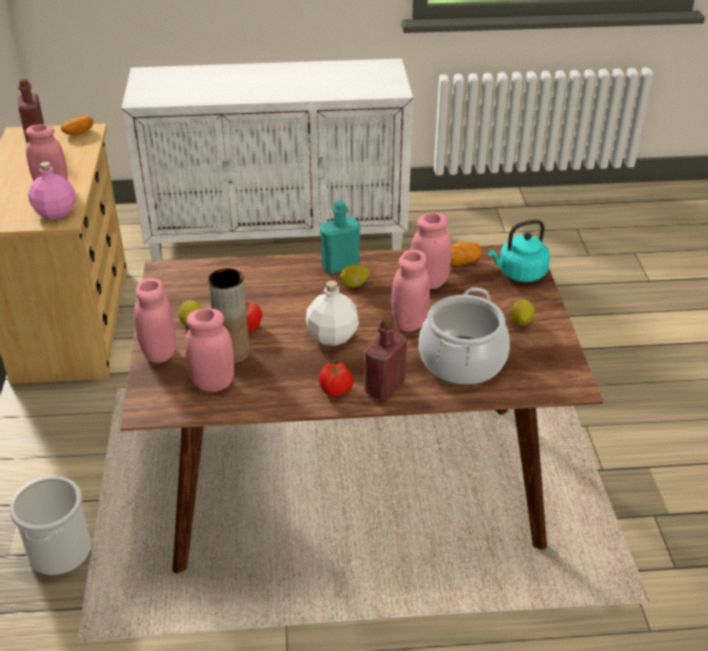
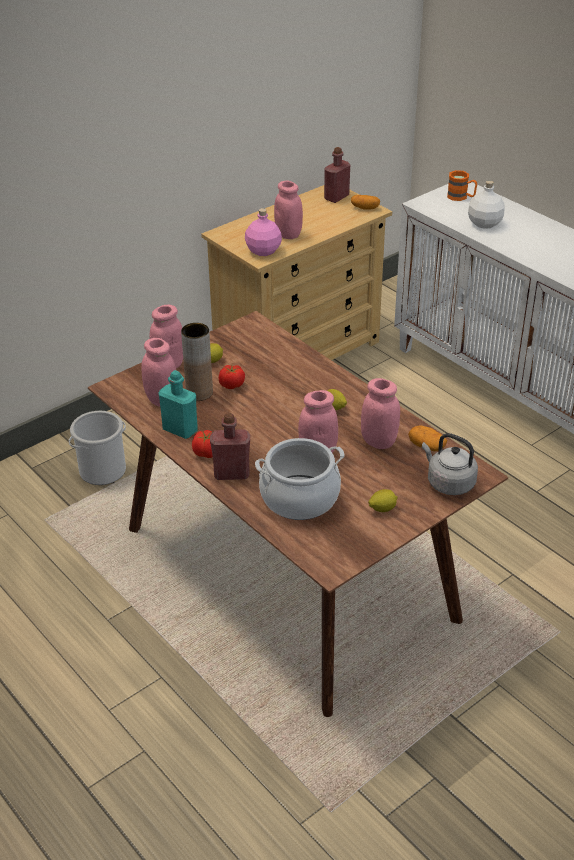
camera: 55 degrees right, 0 degrees up
(159, 81) = (461, 197): none -> orange mug
(332, 337) = (262, 426): white bottle -> white bottle (484, 224)
(340, 266) = (348, 391): turquoise bottle -> turquoise bottle (180, 430)
(519, 273) = (448, 483): turquoise kettle -> grey kettle

